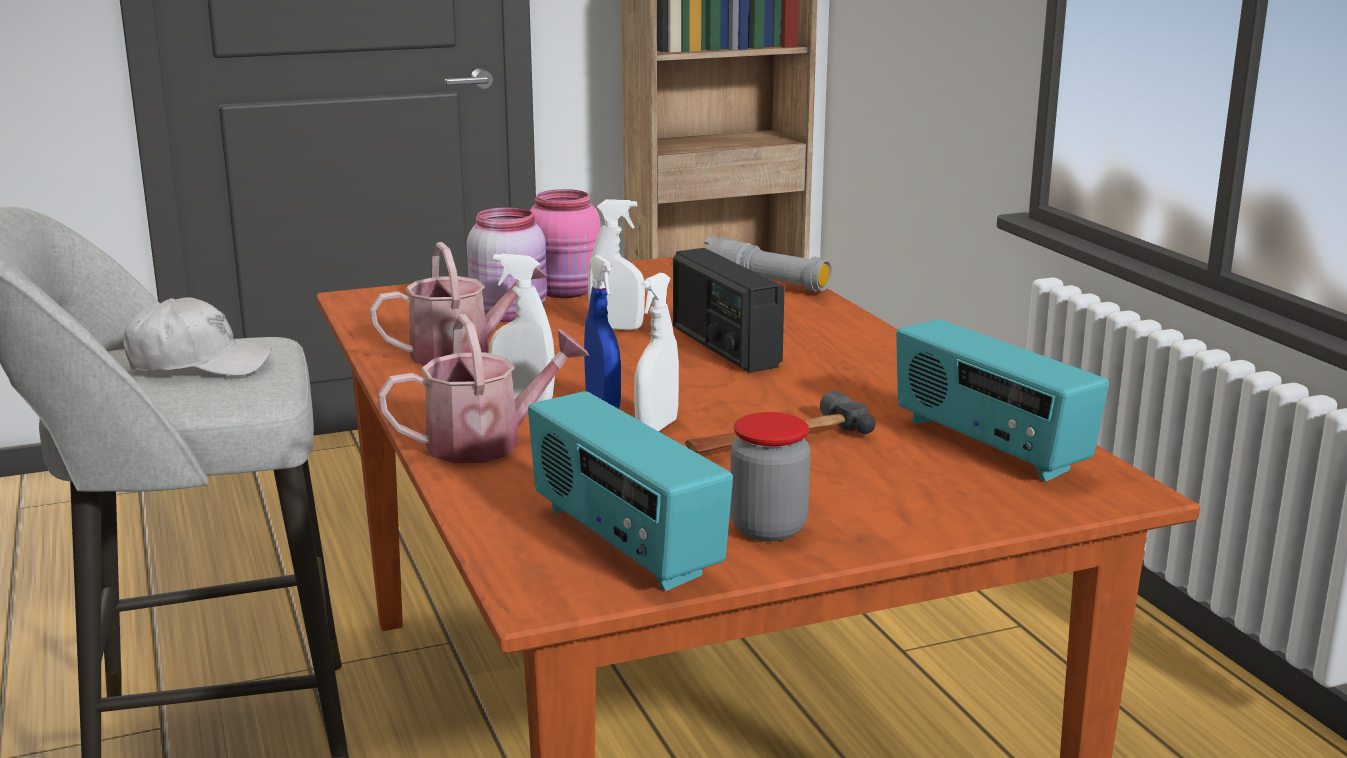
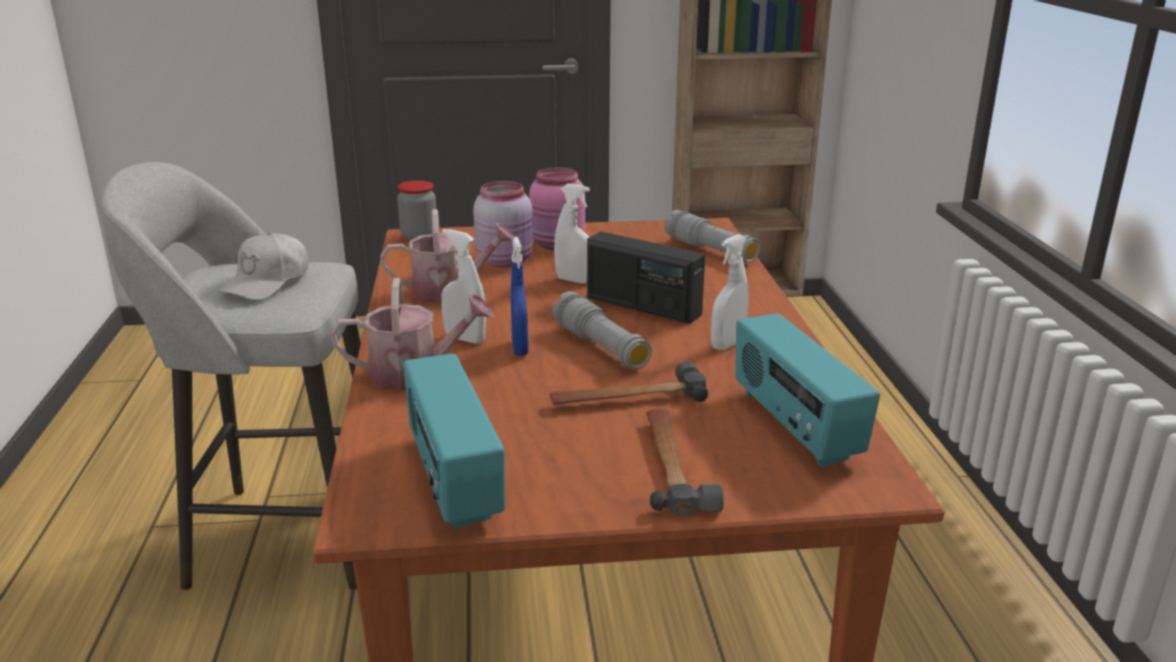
camera: 15 degrees right, 5 degrees up
(198, 364) = (267, 282): white cap -> white cap turned 105 degrees clockwise
(657, 427) = (545, 374): white spray bottle -> white spray bottle (727, 344)
(704, 393) = (601, 347): none -> grey flashlight
(724, 347) = (643, 306): radio -> radio turned 45 degrees counterclockwise
(768, 528) = (569, 481): jar -> jar (419, 236)
(879, 500) = (673, 466): none -> hammer

